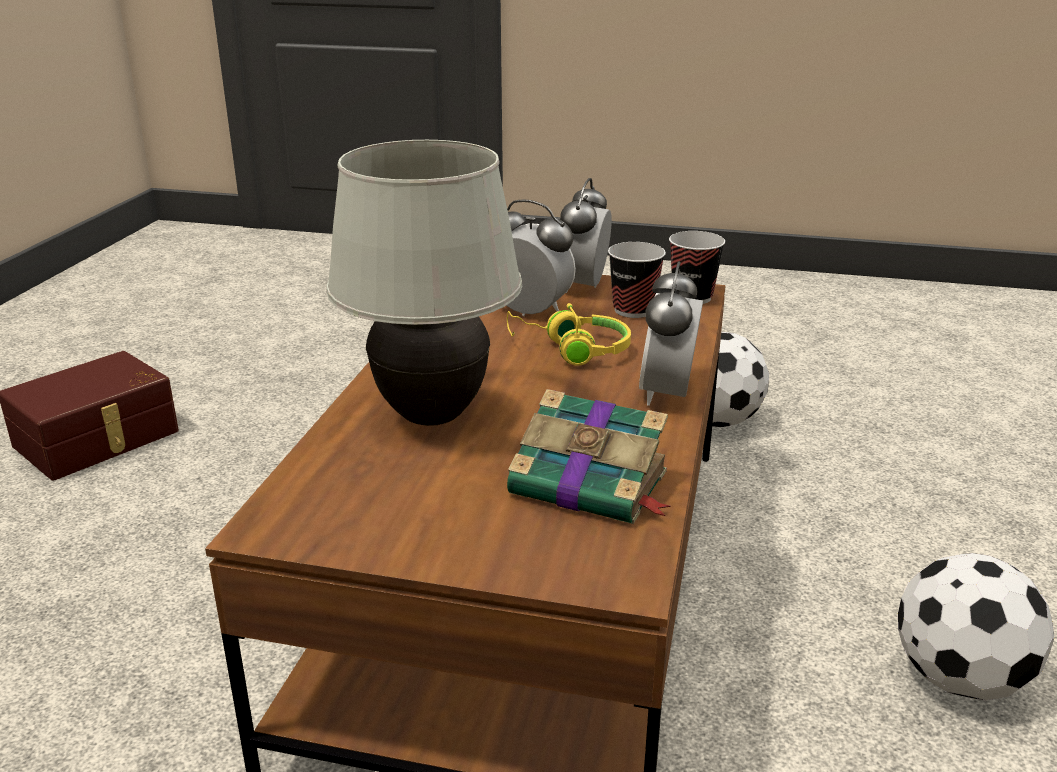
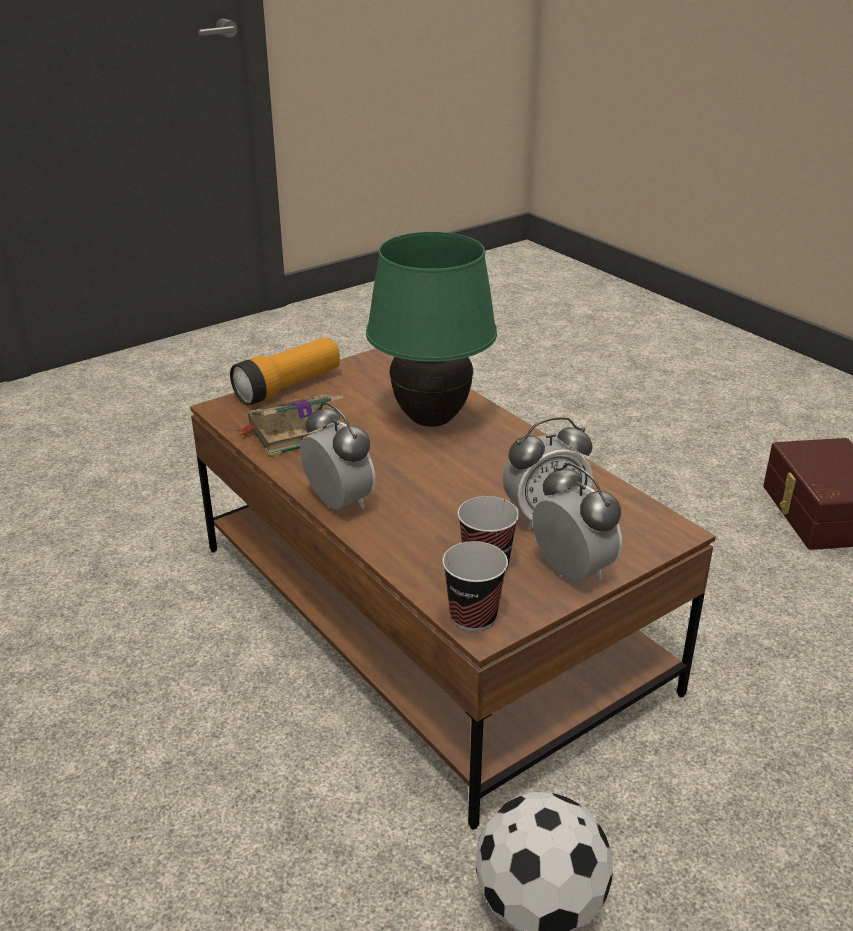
camera: 130 degrees right, 5 degrees up
(430, 416) = (432, 420): white table lamp -> green table lamp
(486, 558) = (288, 387): none -> flashlight
(571, 350) = (452, 501): yellow headphones -> none
(959, 679) = (110, 742): football -> none

